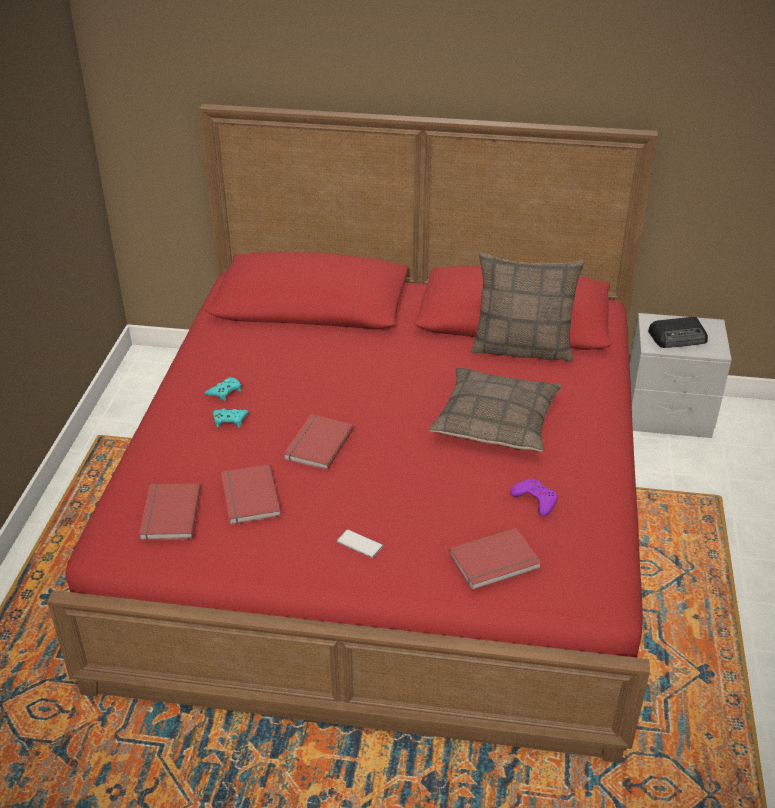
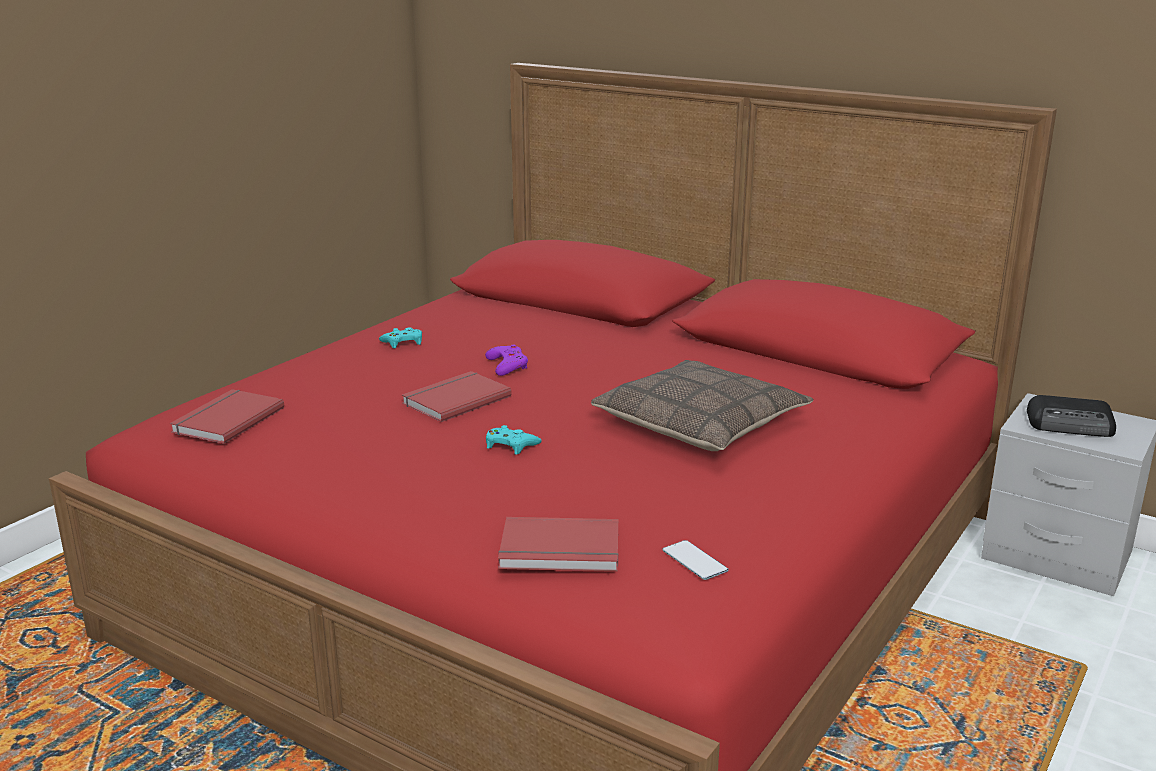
camera: 25 degrees right, 15 degrees down
(230, 420) = (381, 363): turquoise game controller -> turquoise game controller (510, 445)
(248, 497) = (326, 425): red book -> none
(359, 544) = (405, 492): phone -> phone (694, 560)
(522, 348) = (803, 371): pillow -> none
(535, 499) = (679, 504): purple game controller -> purple game controller (507, 365)

